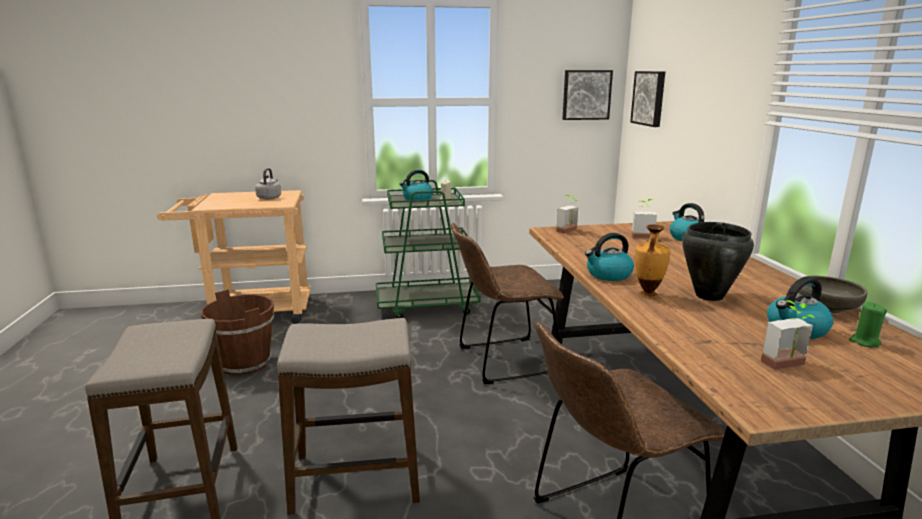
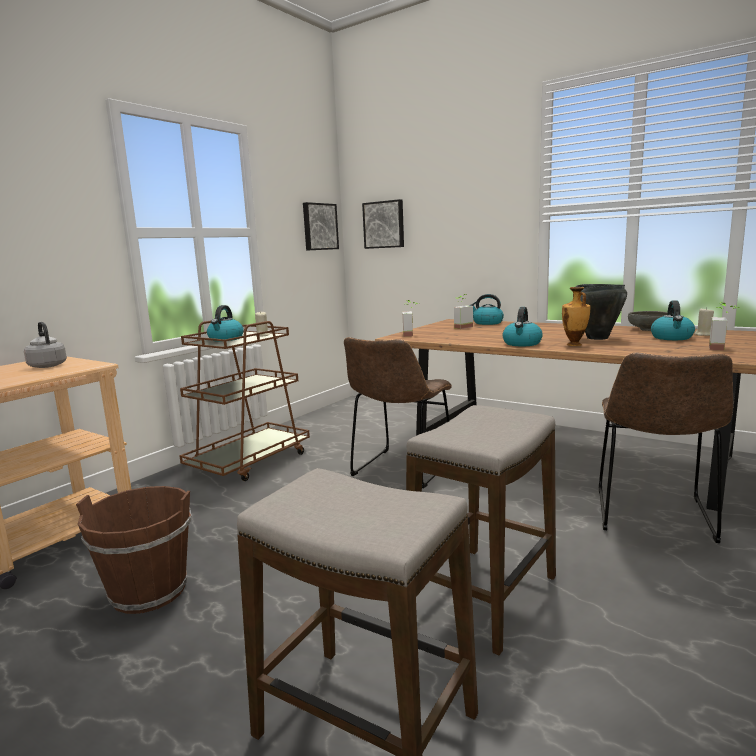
camera: 45 degrees left, 5 degrees down
(427, 306) = (250, 461): green cart -> brown cart
(864, 342) = (703, 334): green candle -> beige candle

